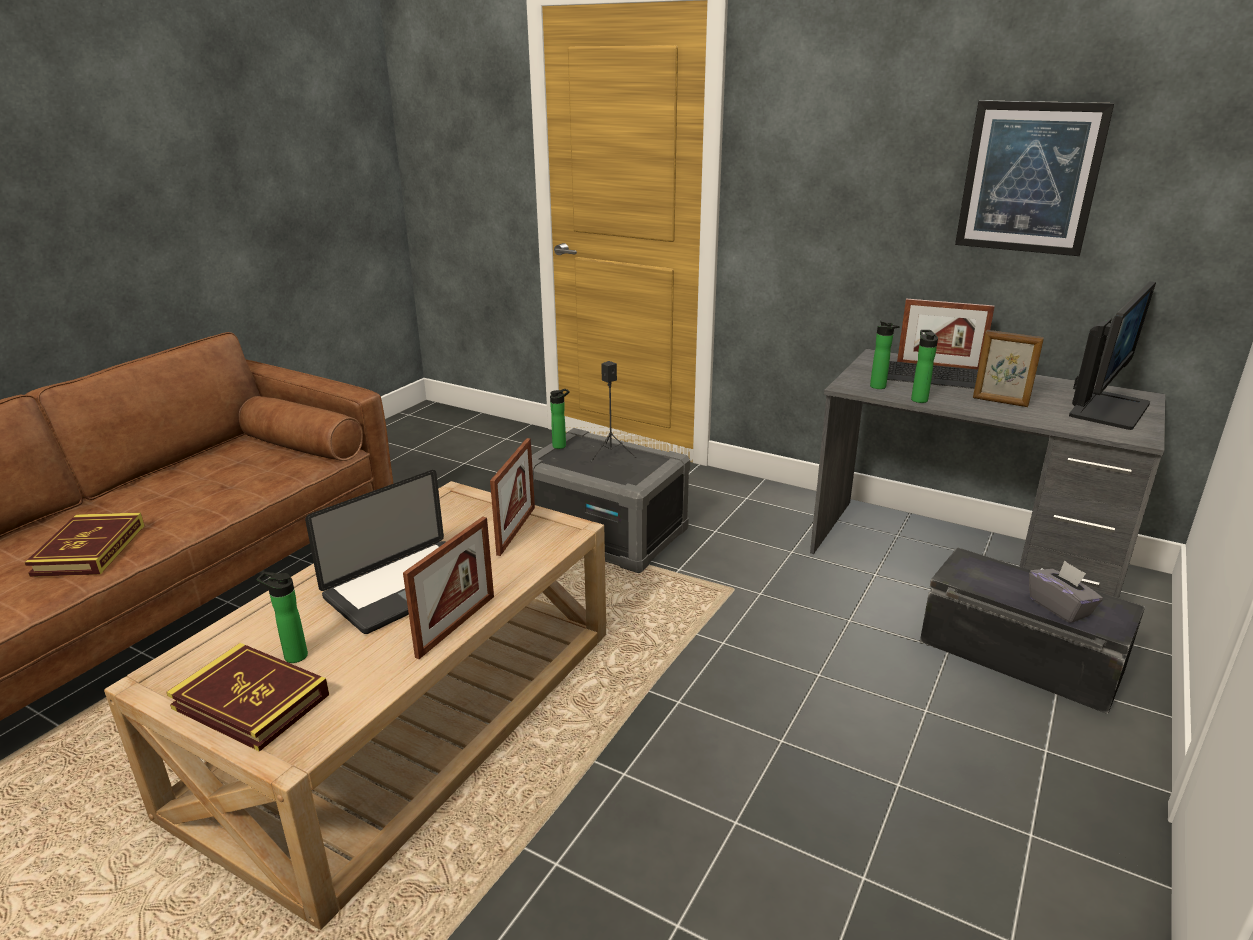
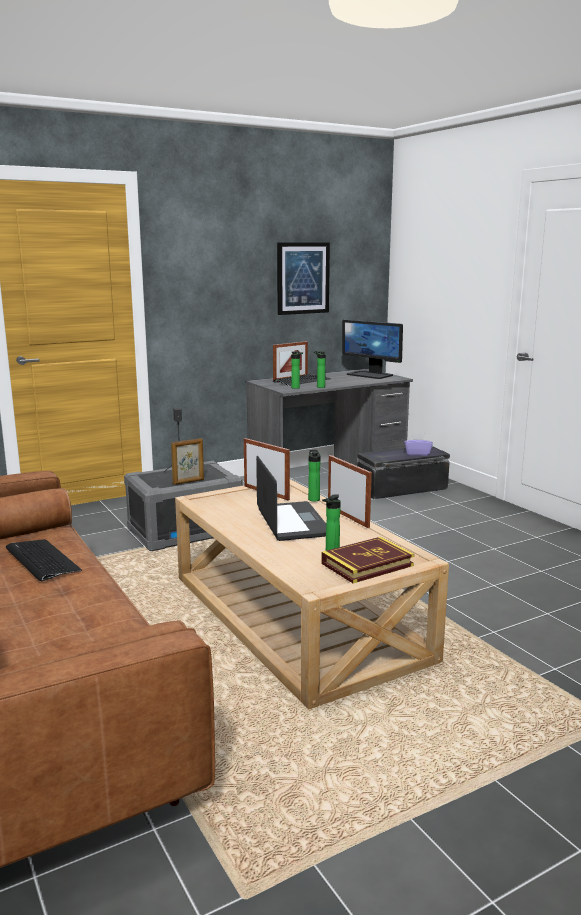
camera: 60 degrees left, 10 degrees down
(90, 550) = (77, 611): book -> none
(224, 485) = (41, 560): none -> keyboard
(561, 445) = (145, 480): bottle -> bottle (313, 499)
(1000, 402) = (341, 381): picture frame -> picture frame (188, 482)
(1060, 607) = (417, 453): grey tissue box -> purple tissue box
(1107, 409) = (370, 375): monitor -> monitor turned 150 degrees clockwise

